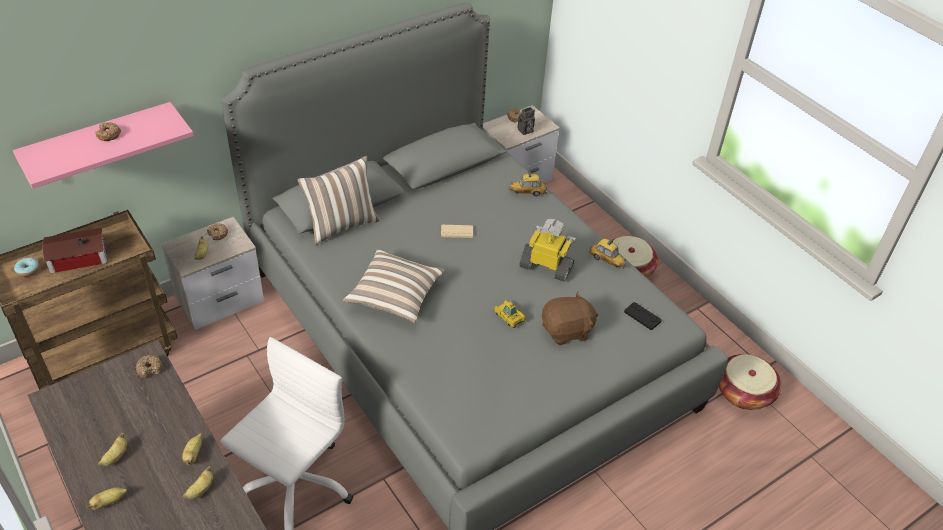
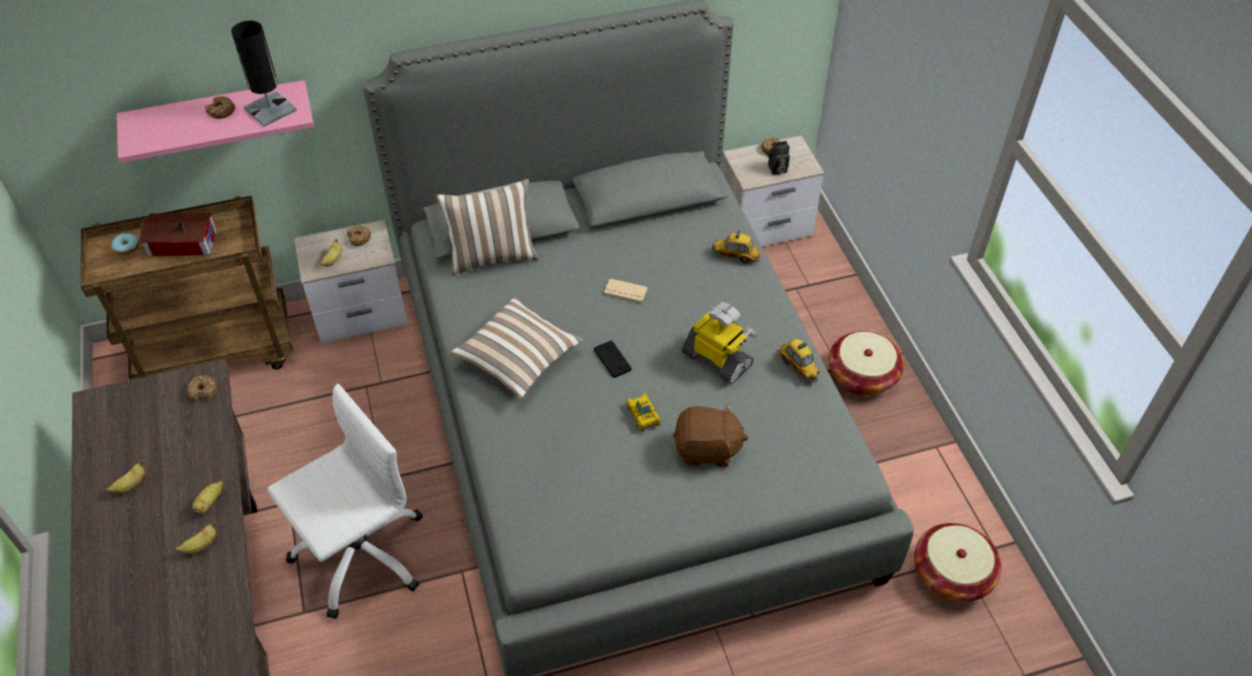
camera: 20 degrees right, 5 degrees up
(109, 502) = (105, 535): banana -> none
(151, 127) = (270, 109): none -> black table lamp
(642, 316) = (812, 451): black game controller -> black game controller (612, 359)

